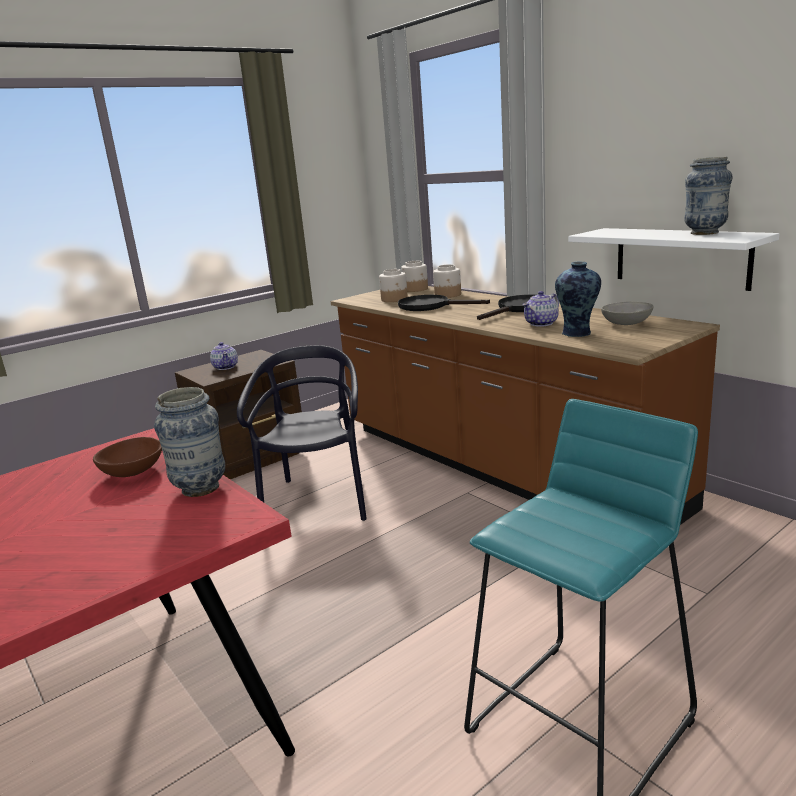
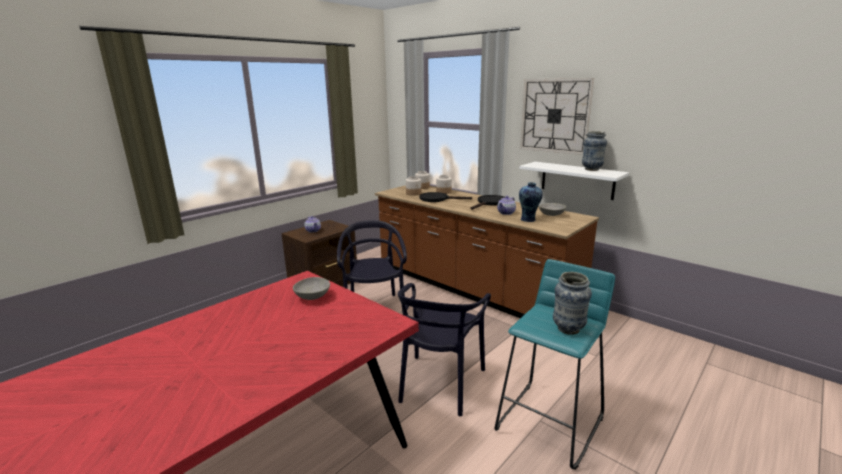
camera: 10 degrees left, 0 degrees up
(132, 472) = (312, 297): brown bowl -> grey bowl
(200, 488) = (359, 306): vase -> vase (568, 329)
(392, 635) = (440, 383): none -> black chair
(634, 137) = (555, 116): none -> wall clock

